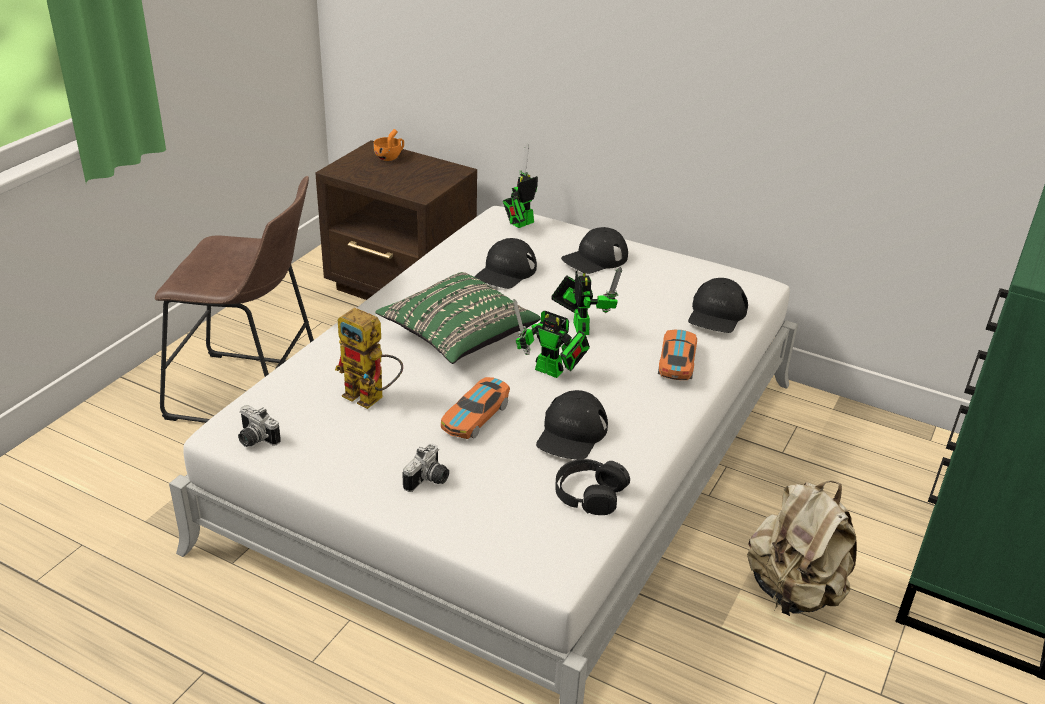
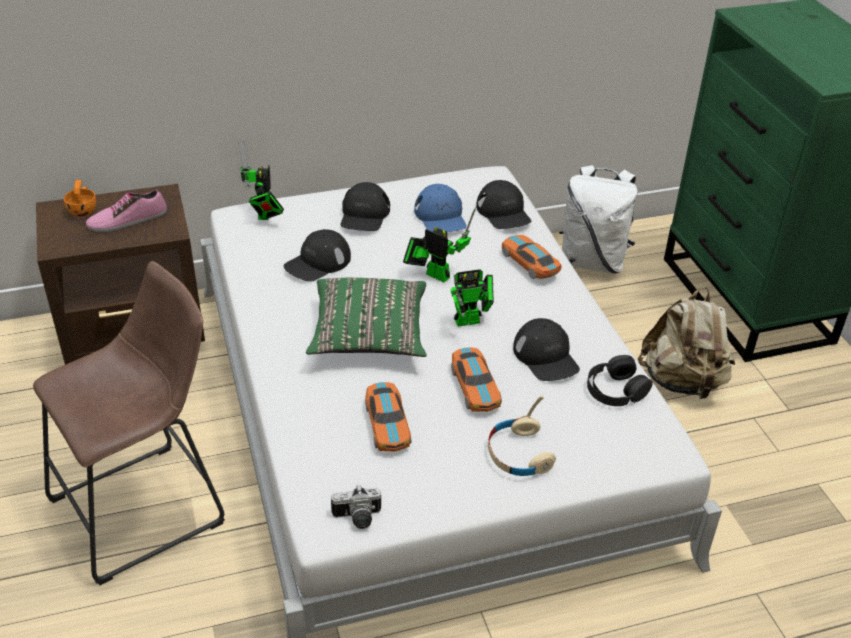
camera: 45 degrees left, 5 degrees up
(372, 398) = (387, 424): toy robot -> toy car
(406, 175) = (127, 220): none -> shoe
(429, 481) = (518, 454): camera -> beige headphones
(506, 272) = (318, 262): black cap -> black cap turned 60 degrees clockwise
(654, 289) = (441, 216): none -> blue cap
(856, 443) = (593, 261): none -> white backpack

